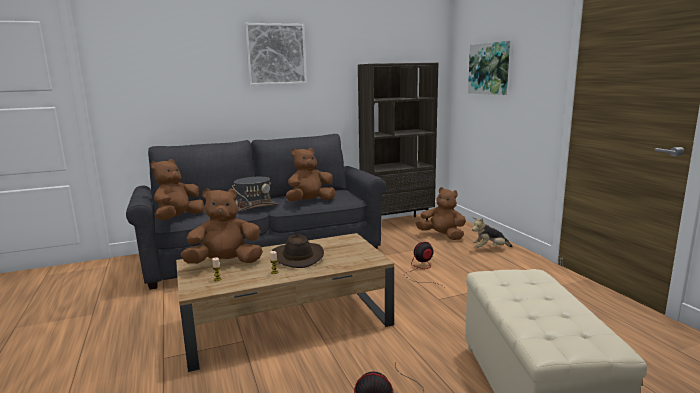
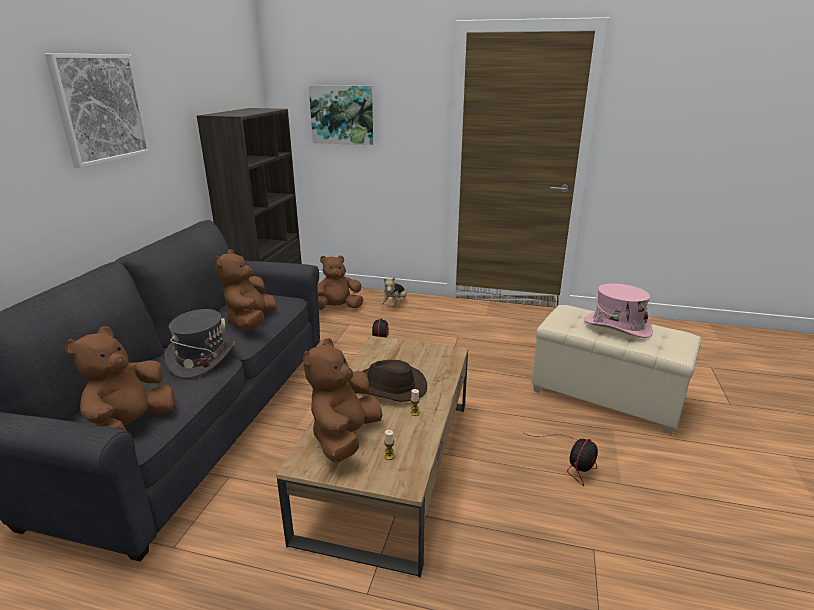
camera: 55 degrees left, 10 degrees up
(178, 218) = (131, 427): brown plush toy -> brown plush toy turned 45 degrees clockwise
(542, 302) = (616, 327): none -> pink hat

